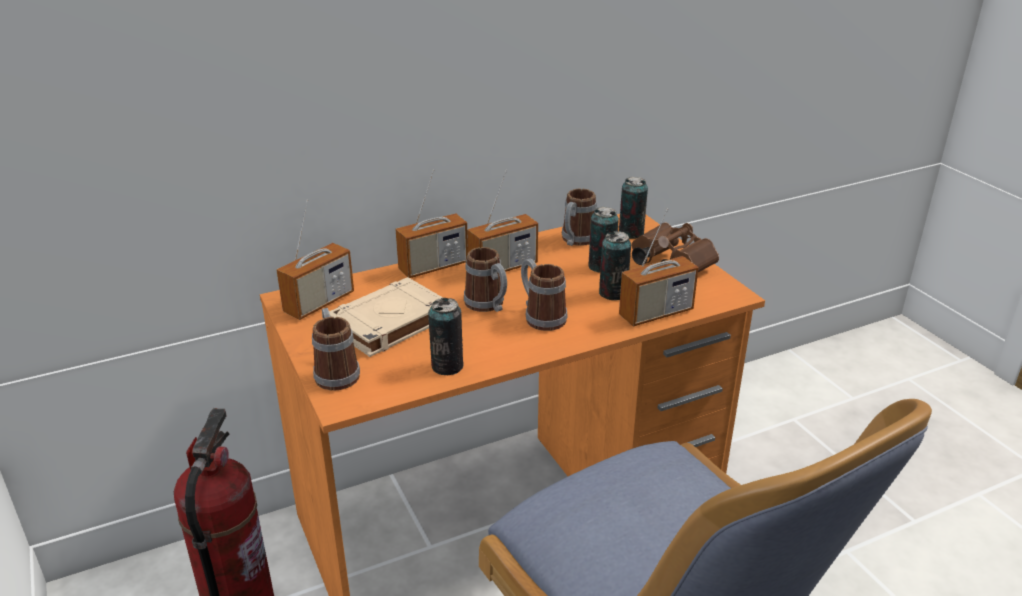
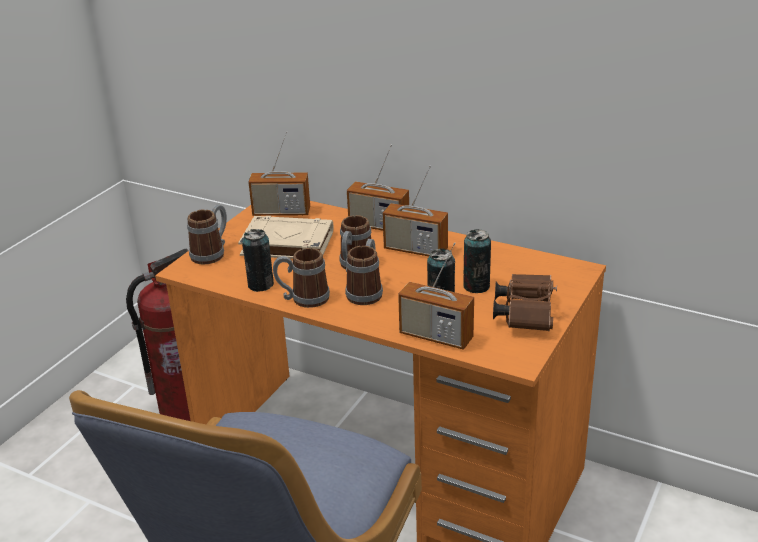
camera: 55 degrees right, 0 degrees up
(576, 241) = (501, 260): mug -> mug (303, 299)
(631, 233) = (553, 278): can -> none

